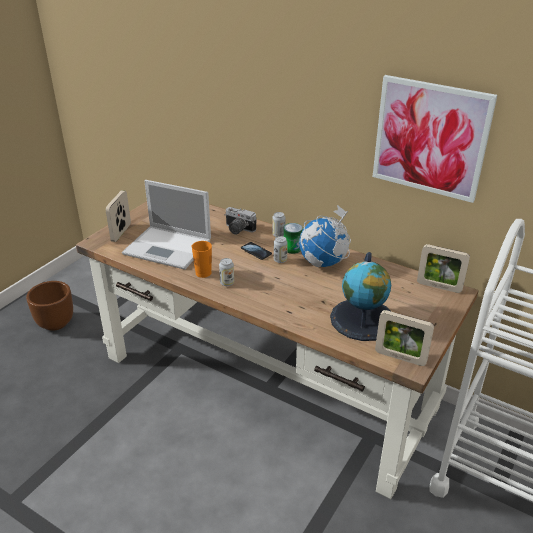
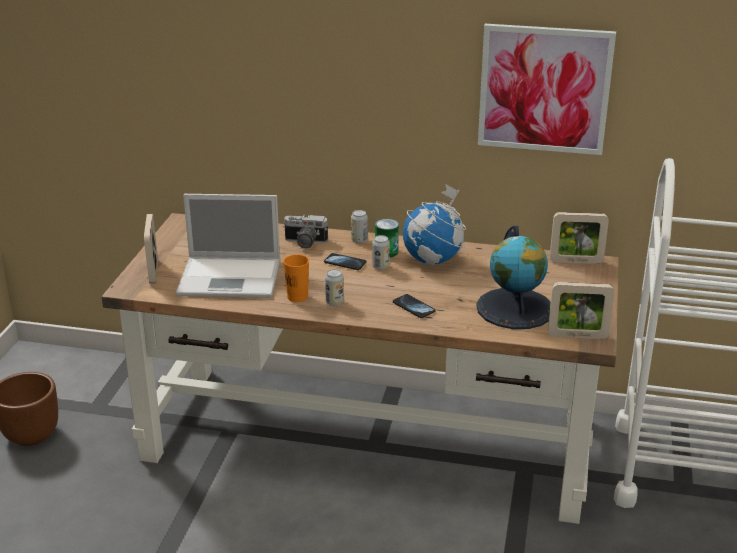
camera: 20 degrees left, 5 degrees down
(282, 300) = (413, 307): none -> phone

